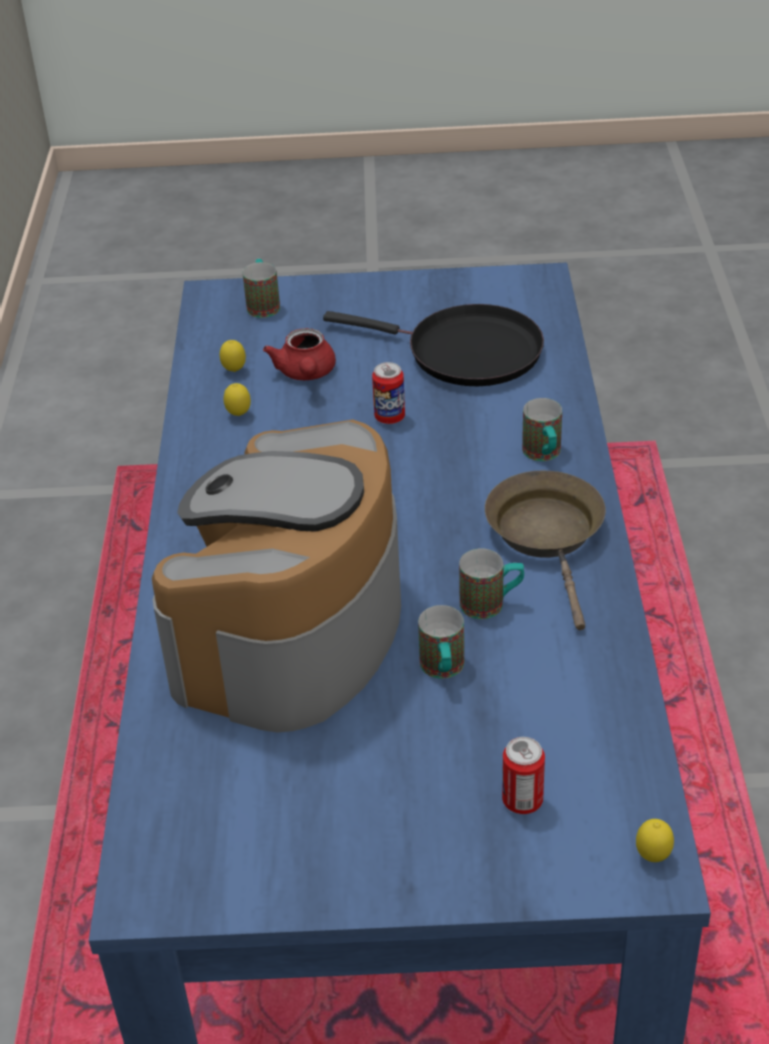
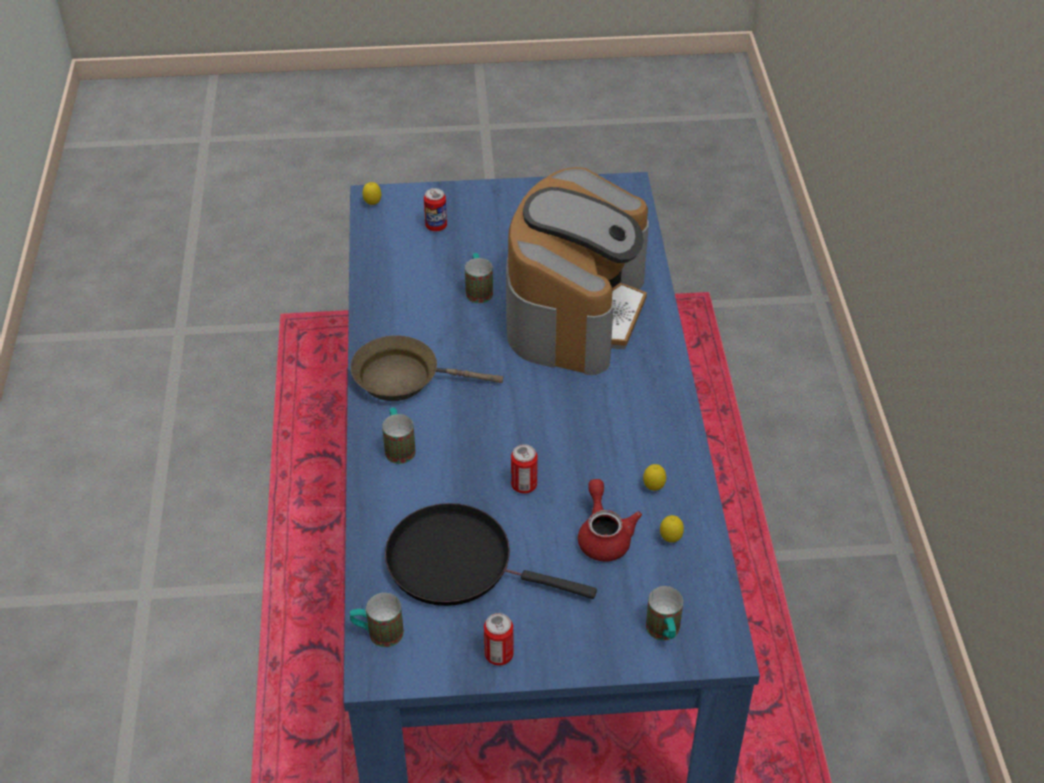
camera: 175 degrees right, 5 degrees up
(424, 289) = (499, 655): none -> can
(491, 604) = (446, 330): mug -> mug (378, 633)
(548, 536) = (403, 378): brown frying pan -> brown frying pan turned 105 degrees clockwise

